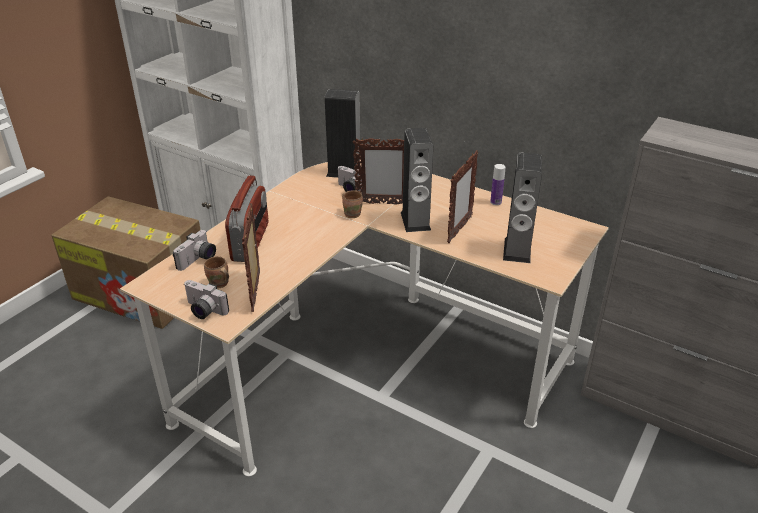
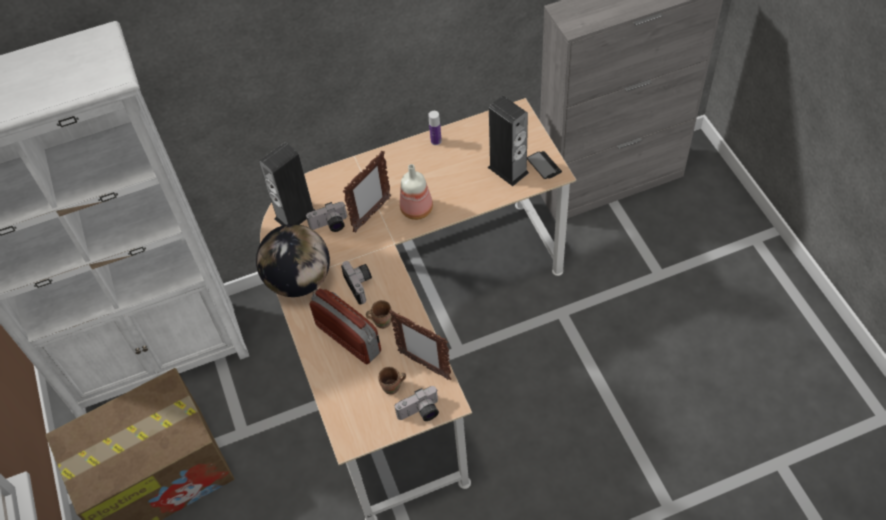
camera: 50 degrees left, 20 degrees up
(198, 260) = (344, 388): camera -> camera (361, 285)
(285, 198) = (299, 280): none -> globe
(352, 213) = (368, 244): brown mug -> brown mug (381, 321)
(415, 221) = (416, 208): speaker -> bottle
(459, 230) = (453, 188): picture frame -> none
(549, 268) = (544, 166): none -> phone

